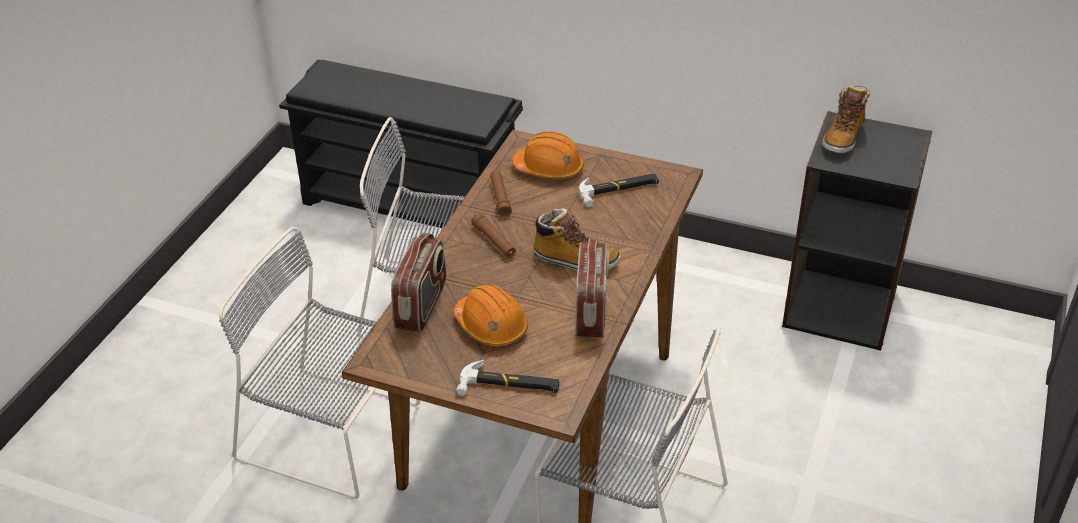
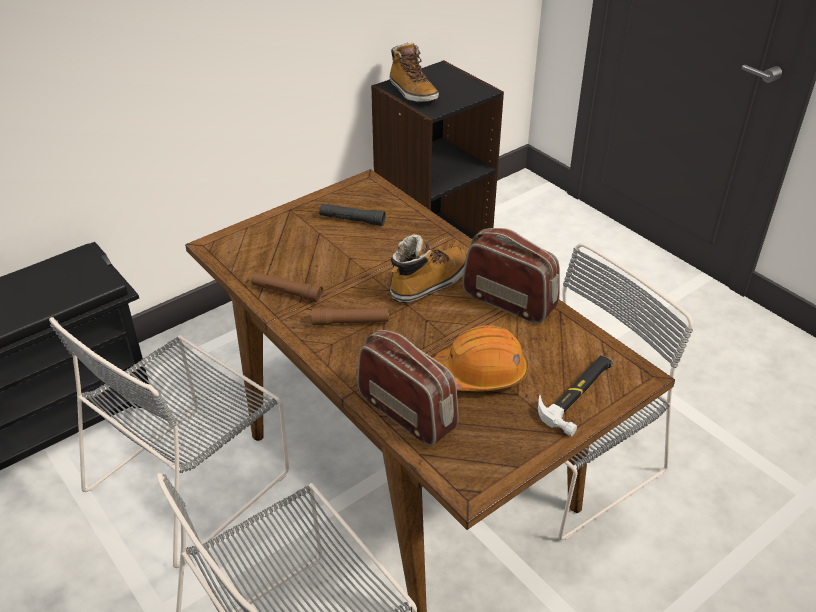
camera: 60 degrees left, 0 degrees up
(549, 169) = (275, 245): orange hard hat -> none
(619, 190) = (352, 220): hammer -> black flashlight

